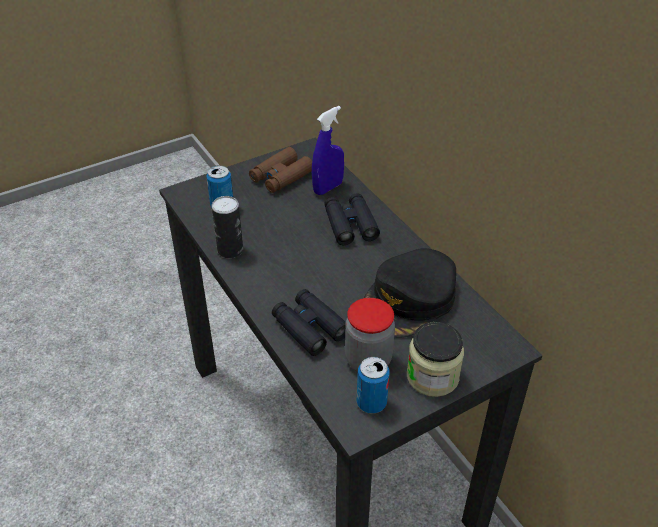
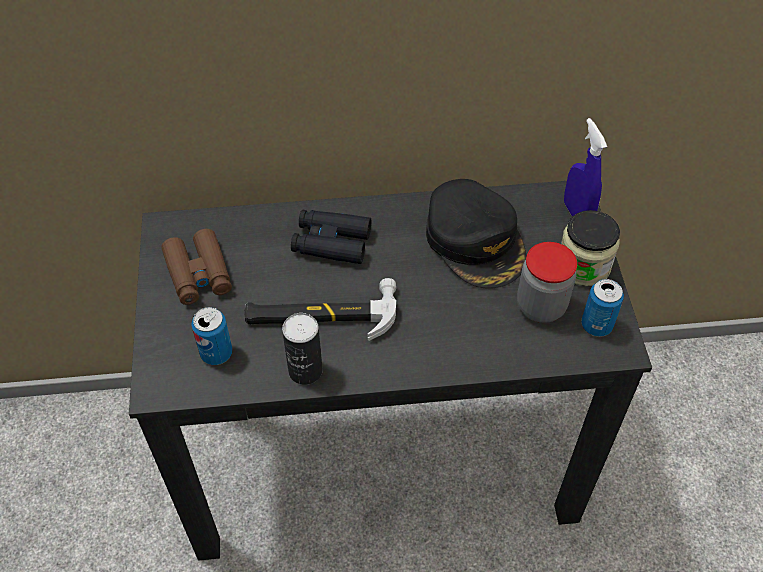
camera: 65 degrees left, 10 degrees up
(282, 241) = (321, 314): none -> hammer
(309, 327) = (473, 338): black binoculars -> none
(328, 188) = (252, 237): blue spray bottle -> blue spray bottle (576, 214)

